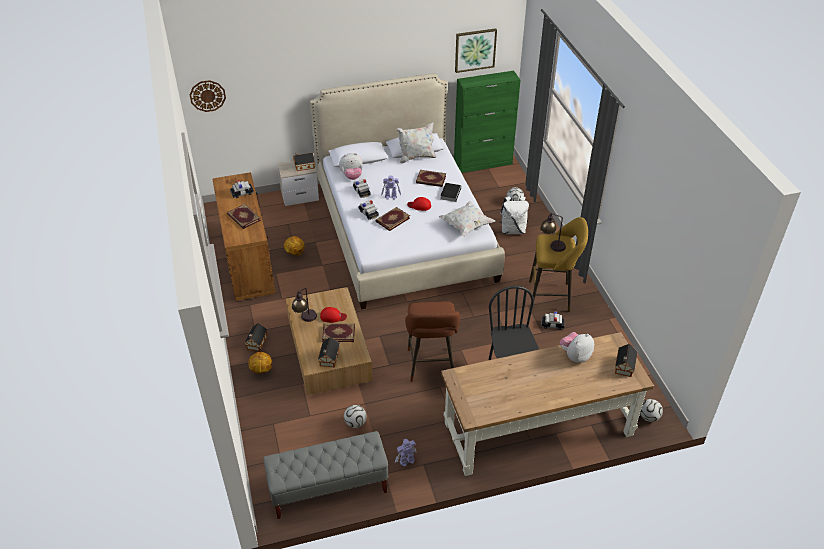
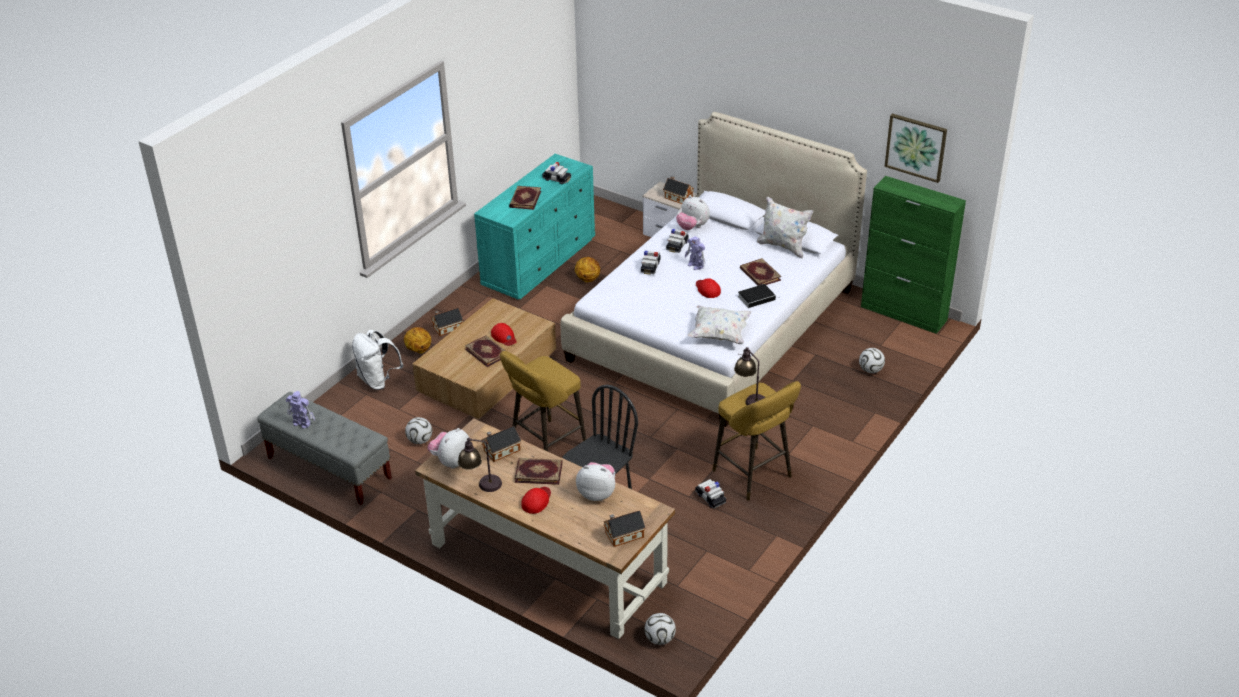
camera: 50 degrees right, 5 degrees down
(207, 95) = (601, 64): wall clock -> none
(248, 262) = (539, 262): brown dresser -> turquoise dresser
(305, 320) = (480, 324): table lamp -> table lamp (481, 485)
(329, 359) = (448, 365): toy house -> toy house (500, 450)
(392, 219) = (660, 285): book -> book (539, 472)
(406, 461) = (409, 497): toy robot -> toy robot (301, 423)
(431, 367) = (545, 447): brown stool -> yellow stool
(474, 406) = (451, 461): none -> plush toy
(512, 230) = (822, 393): white backpack -> white backpack (378, 380)
(555, 387) = (536, 501): none -> red cap

